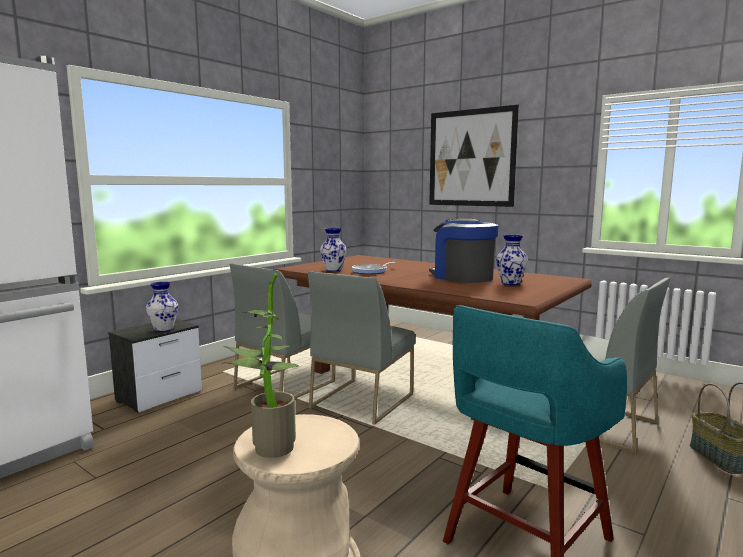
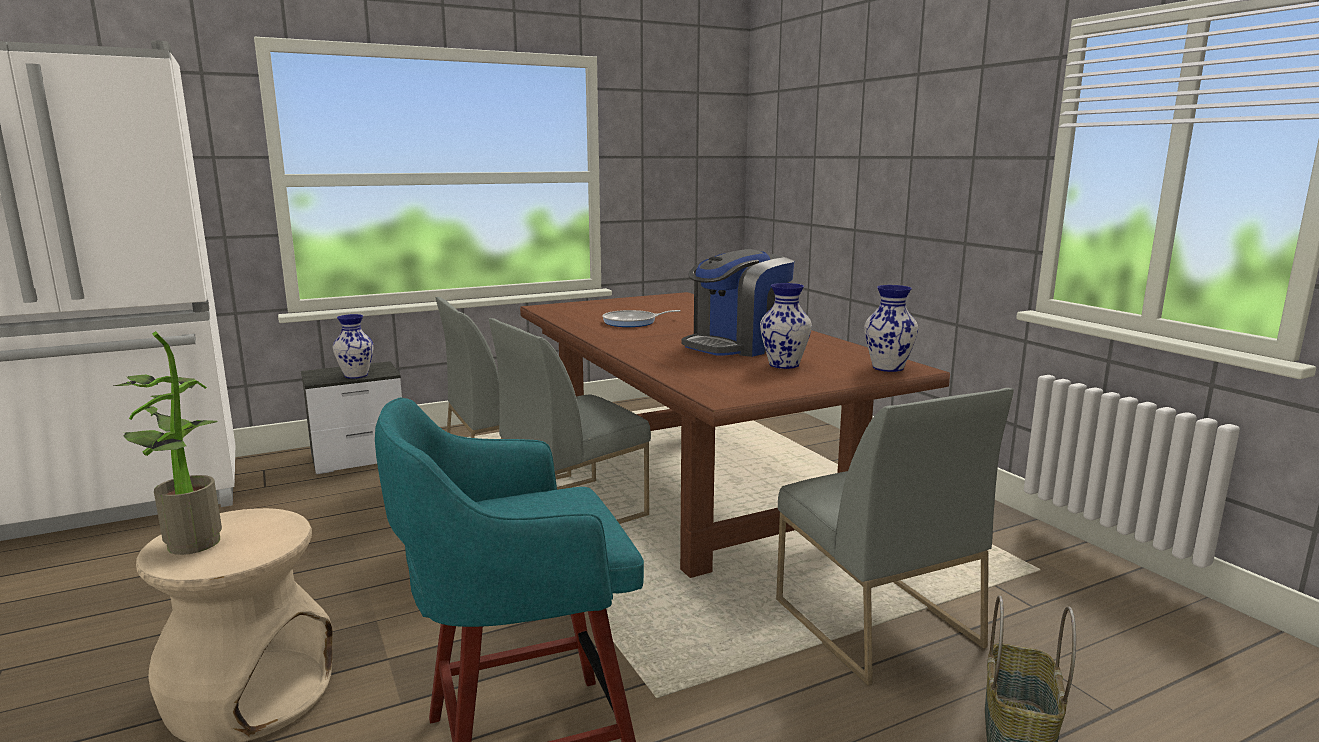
camera: 25 degrees right, 5 degrees up
(333, 270) = (587, 315): vase -> vase (887, 367)
(462, 277) = (737, 345): coffee machine -> coffee machine turned 120 degrees counterclockwise
(471, 158) = (875, 138): picture -> none

